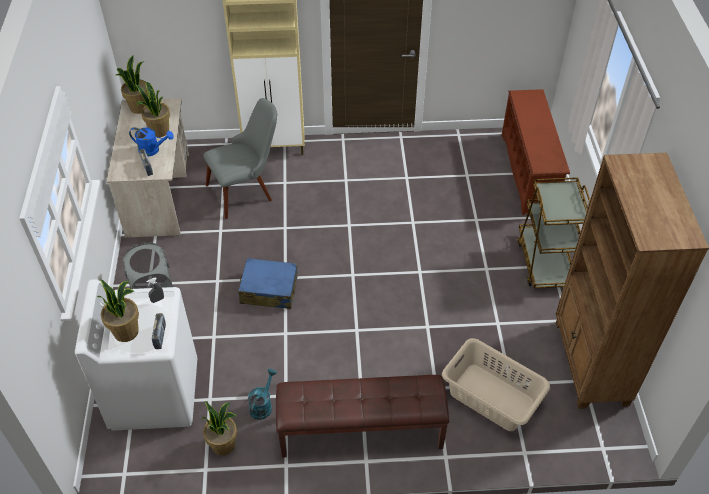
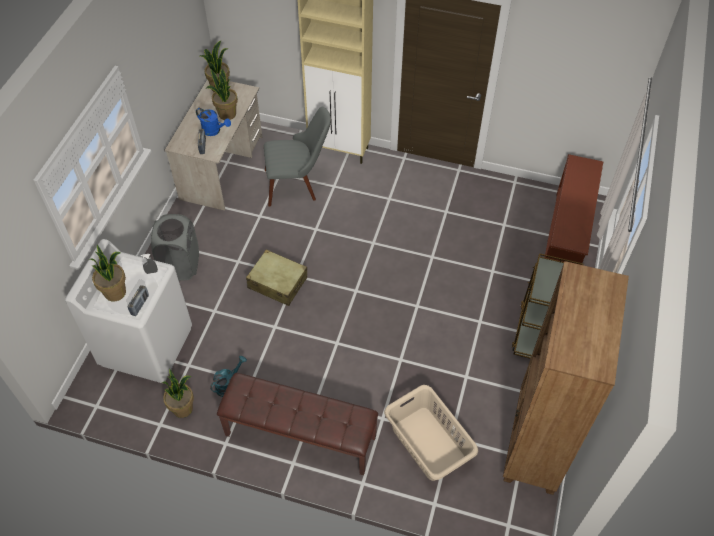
camera: 20 degrees right, 5 degrees up
(269, 290) = (277, 283): blue suitcase -> beige suitcase

